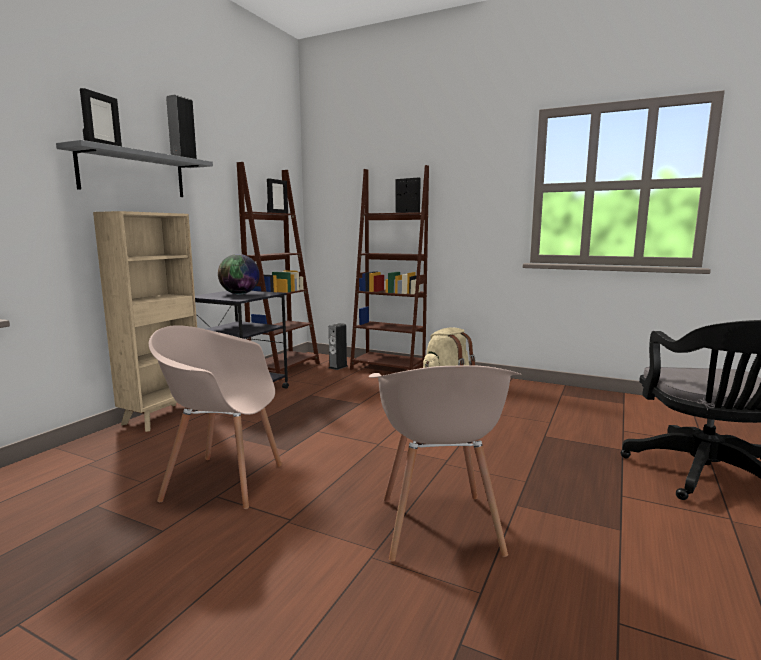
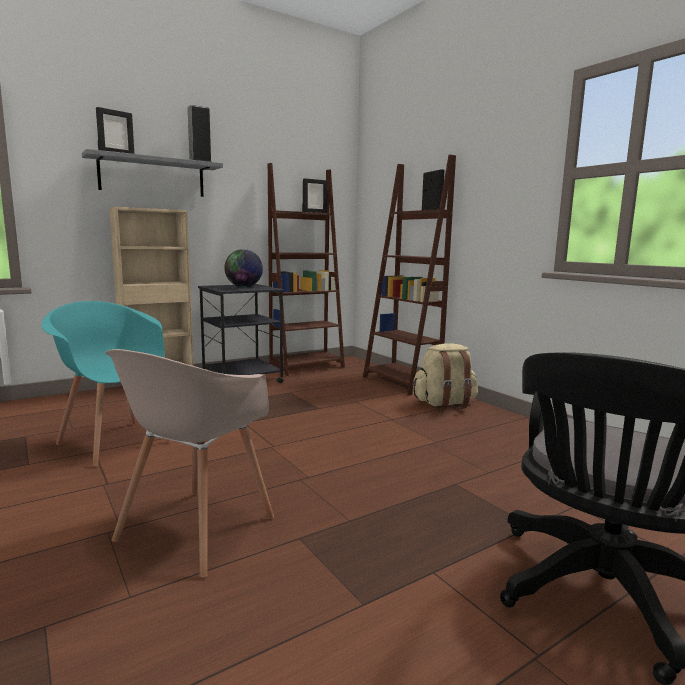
camera: 30 degrees right, 0 degrees up
(223, 482) = (114, 442): beige chair -> turquoise chair
(338, 367) = (356, 373): speaker -> none

